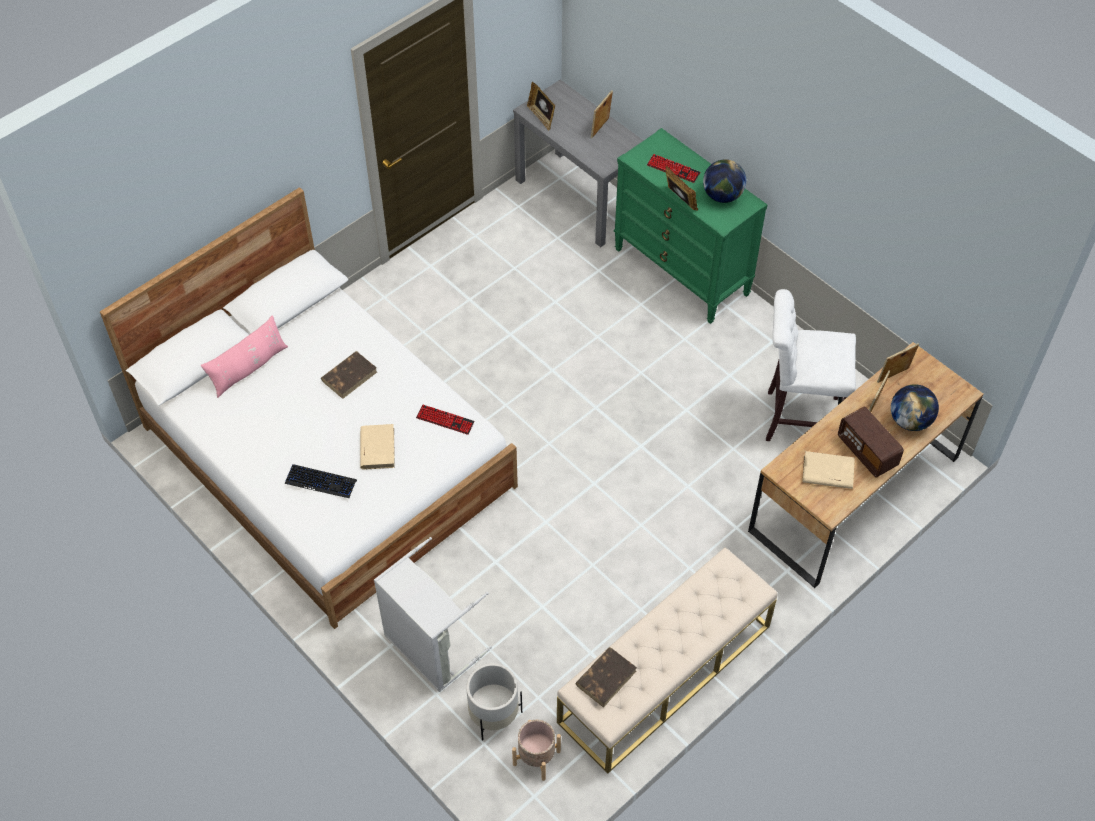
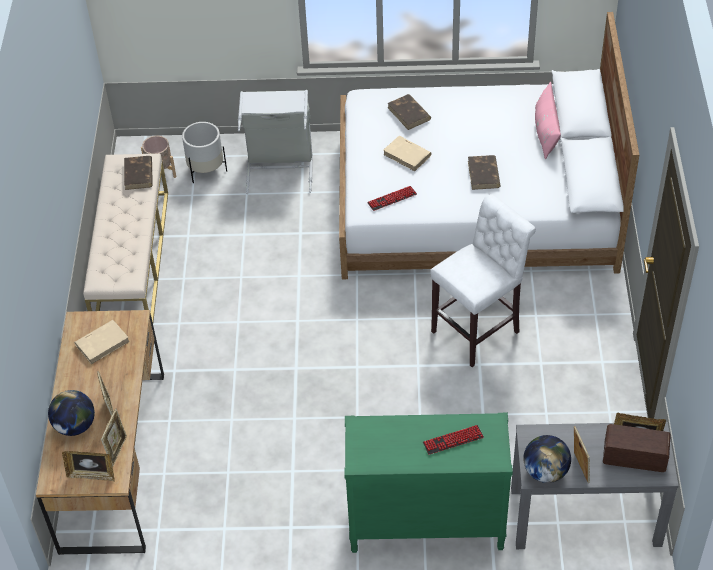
camera: 135 degrees right, 5 degrees down
(321, 482) = (409, 114): keyboard -> brown book
(679, 200) = (413, 417): picture frame -> picture frame (91, 475)
(722, 196) = (387, 450): globe -> globe (545, 471)
(796, 418) = (209, 480): white stool -> white stool (479, 330)
(867, 452) = (87, 378): radio -> radio (634, 458)

